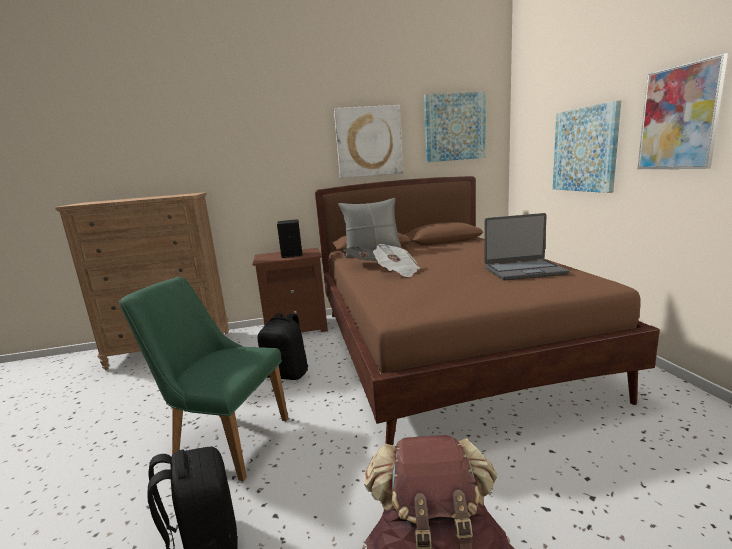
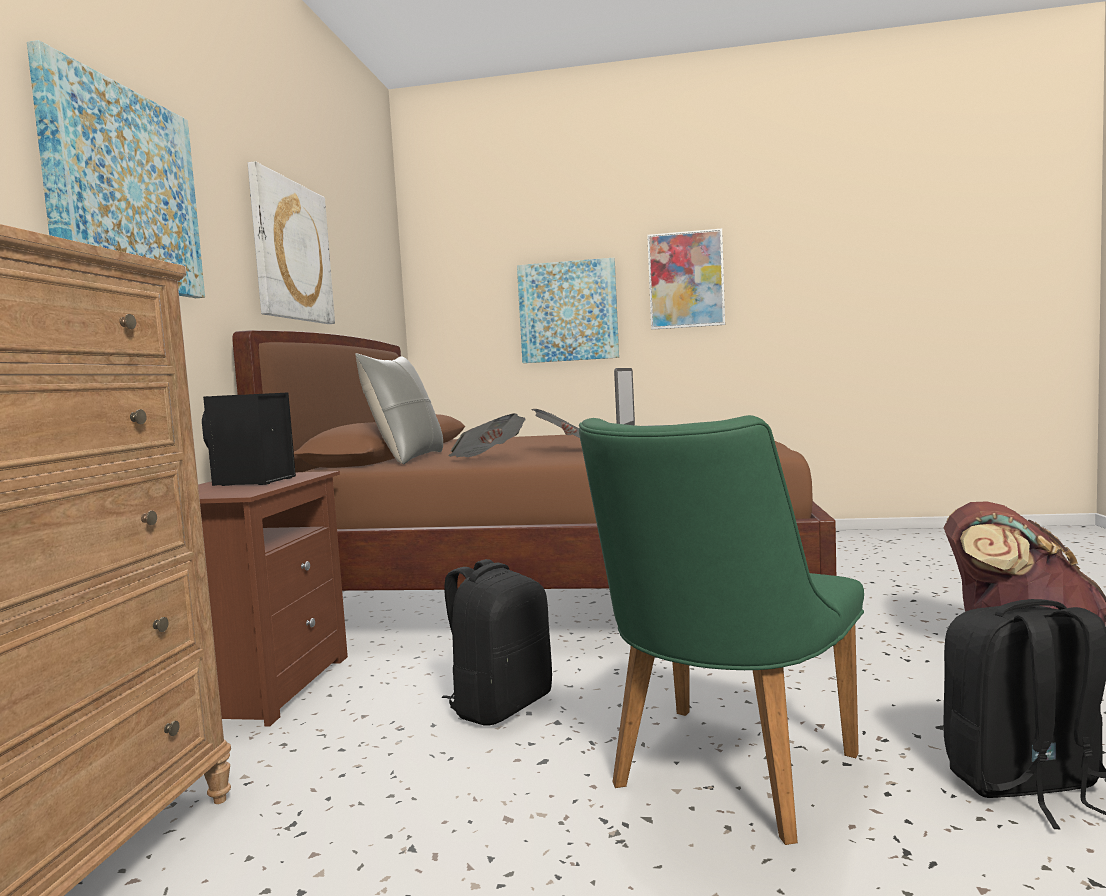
camera: 70 degrees left, 10 degrees down
(454, 127) = (367, 262): picture -> picture (123, 188)

